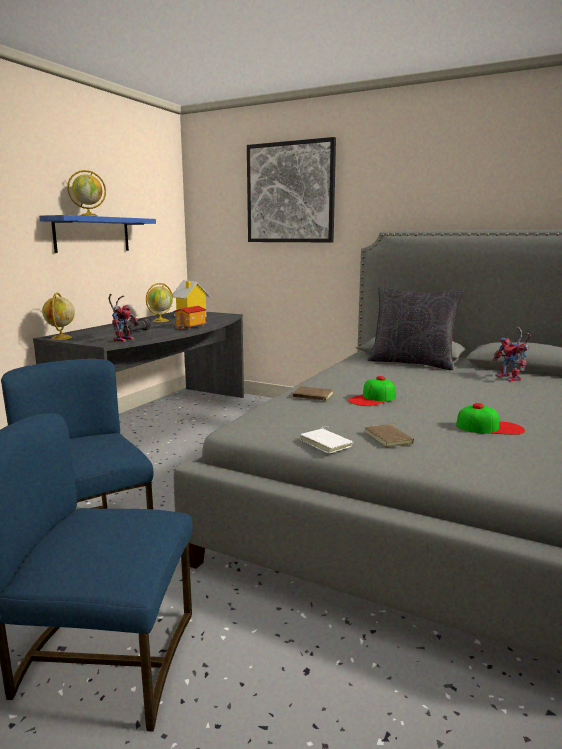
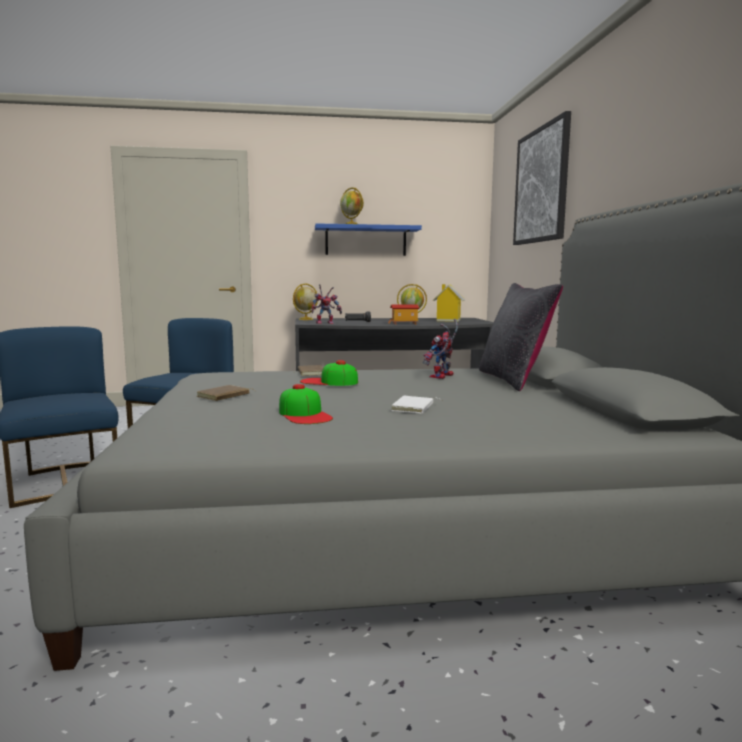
camera: 55 degrees right, 5 degrees down
(327, 443) = (192, 387): white book -> white book (414, 408)
(511, 378) = (543, 409): toy robot -> toy robot (442, 377)

